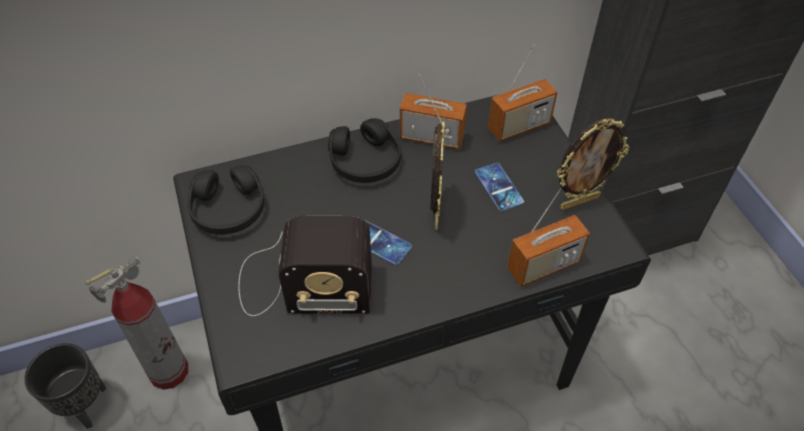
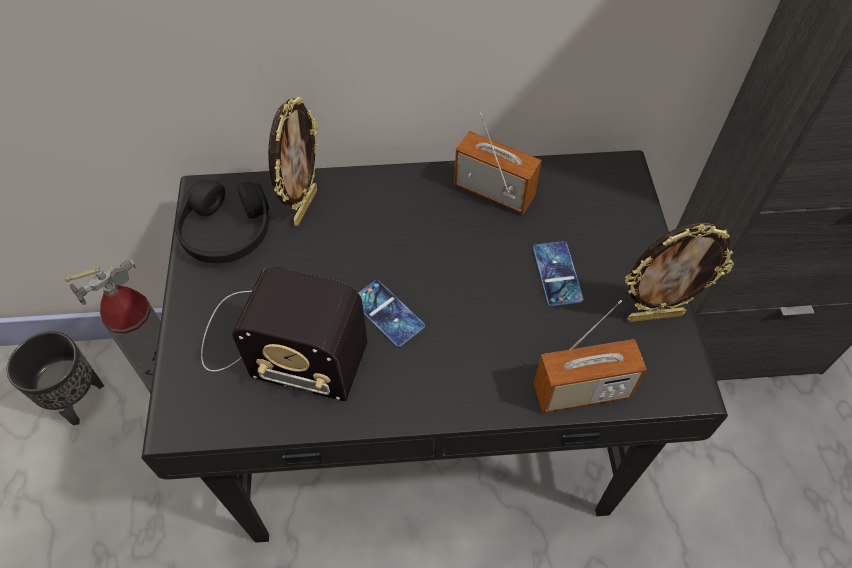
camera: 15 degrees right, 5 degrees up
(365, 161) = (404, 205): black headphones -> none
(435, 213) = (466, 289): picture frame -> picture frame (304, 206)
(519, 126) = (608, 199): radio -> none

